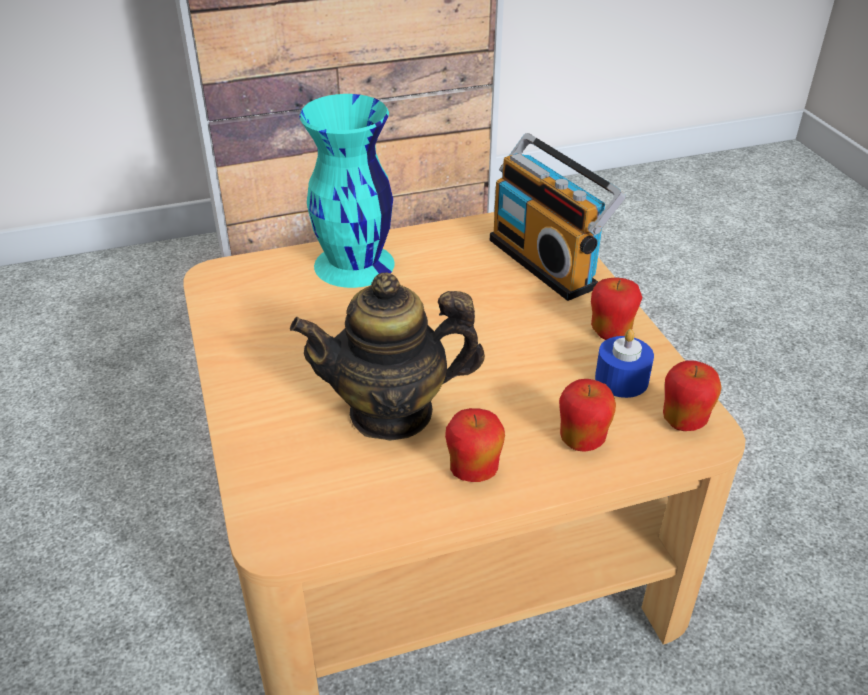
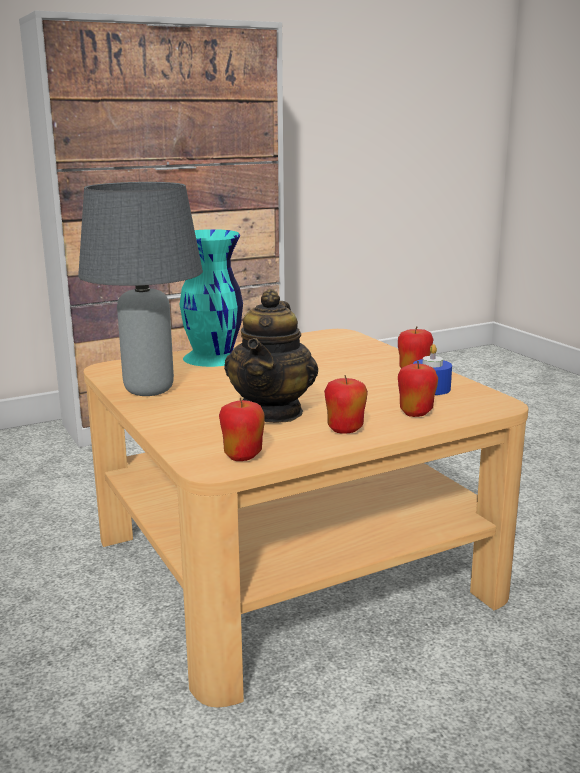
camera: 10 degrees left, 20 degrees down
(252, 336) = (150, 390): none -> grey table lamp
(392, 412) = (272, 412): teapot -> teapot turned 60 degrees counterclockwise
(547, 262) = (354, 348): radio -> none
(684, 422) = (482, 401): apple -> apple (242, 456)

